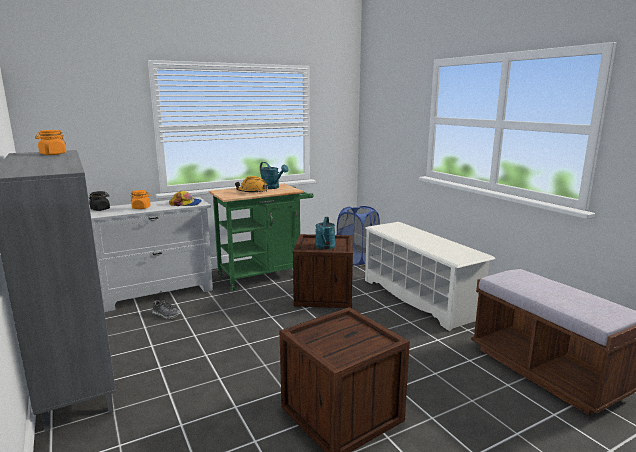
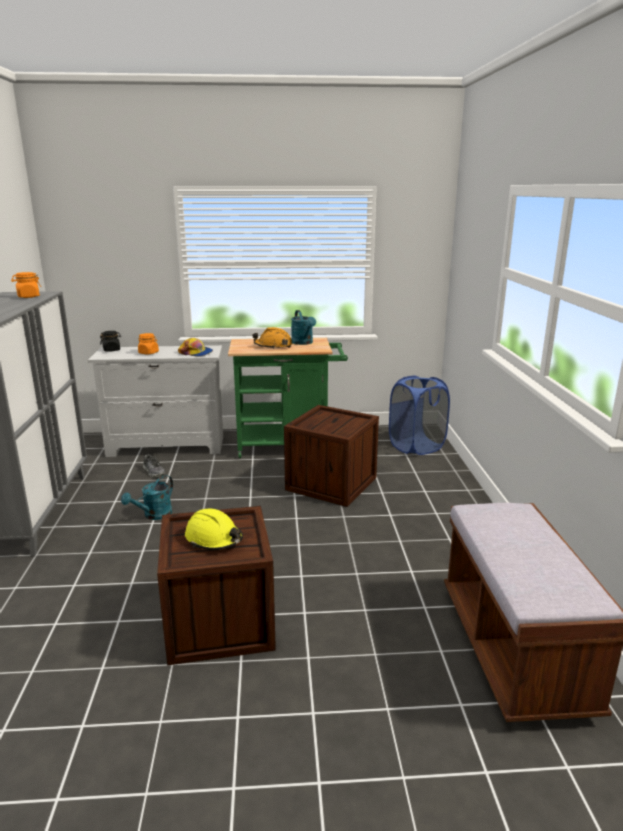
camera: 25 degrees right, 5 degrees up
(324, 247) = (328, 426): turquoise watering can -> turquoise watering can (154, 515)
(342, 338) = (214, 539): none -> yellow hard hat
(419, 298) = (444, 513): white shoe rack -> none

